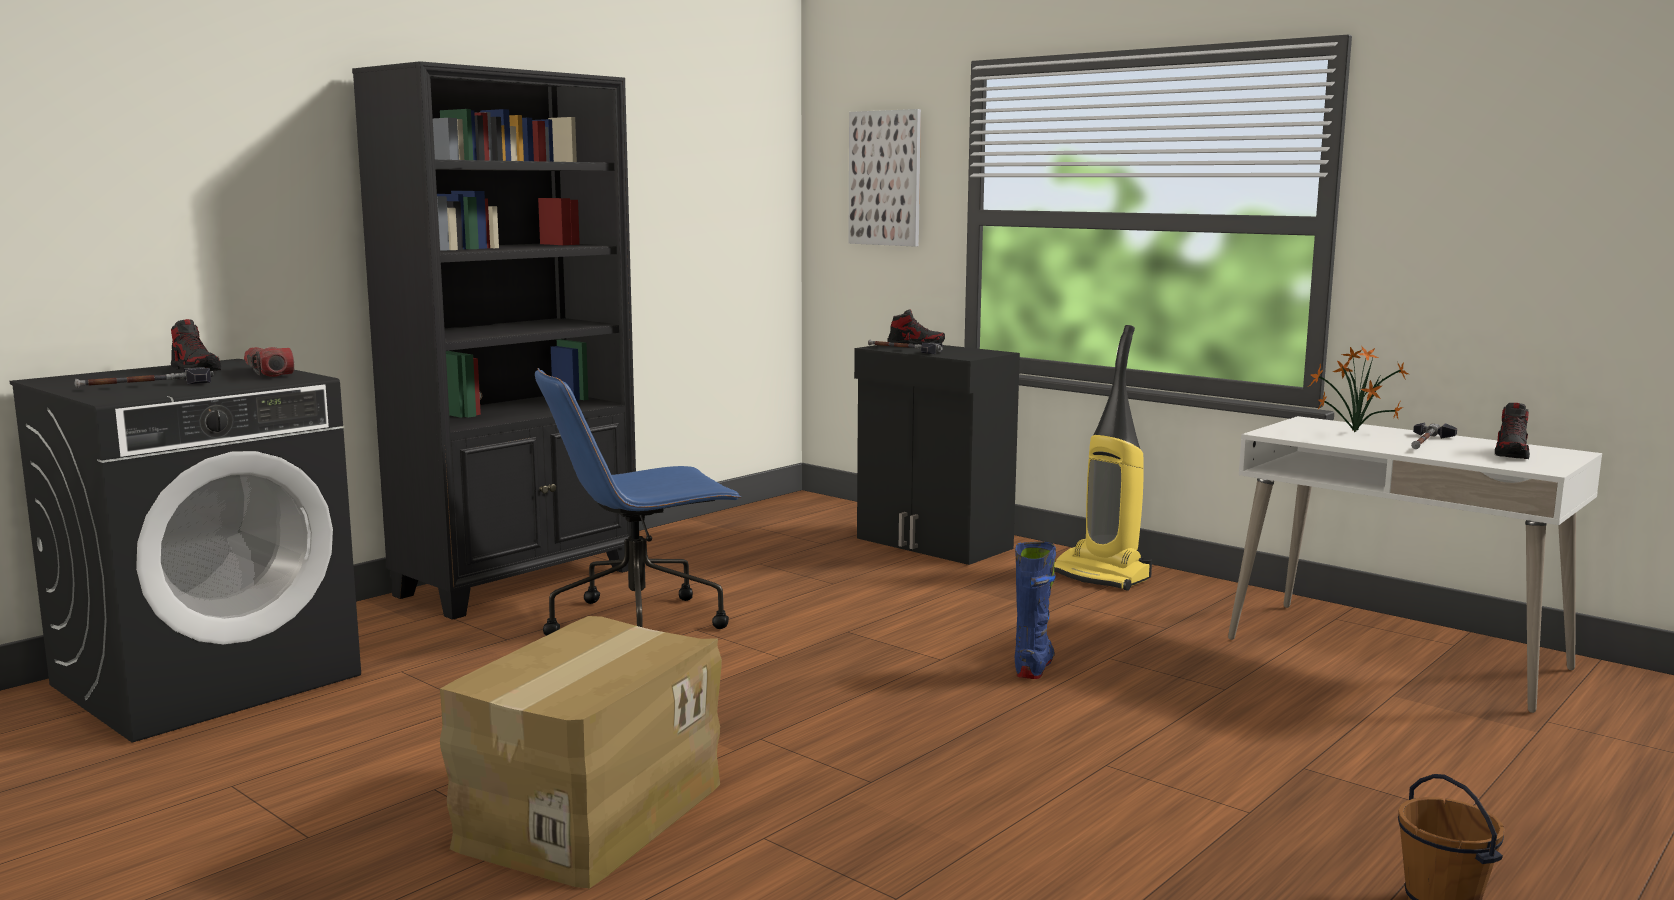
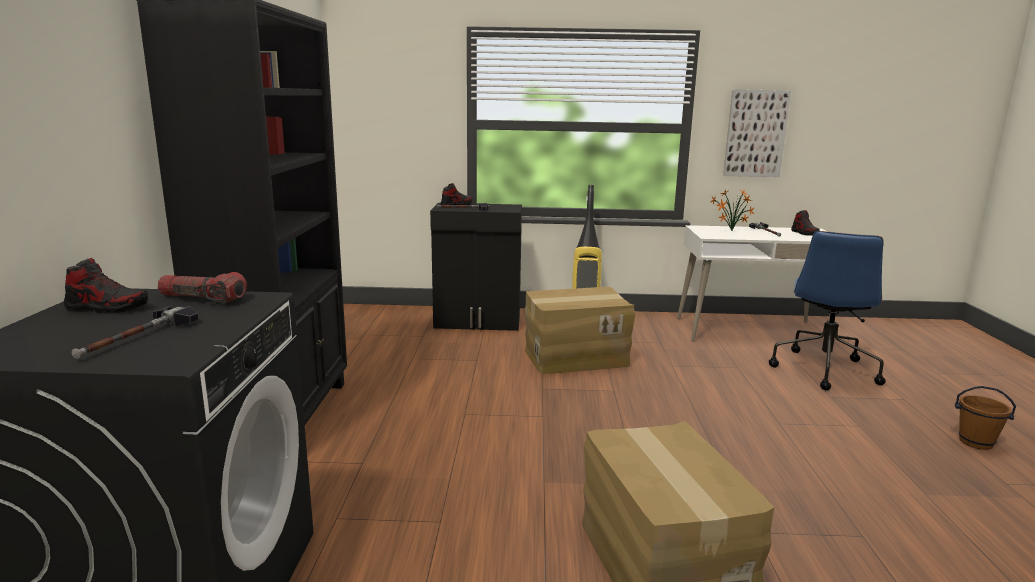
camera: 40 degrees left, 5 degrees up
(640, 622) = (423, 420): blue office chair -> blue office chair (823, 369)
(885, 178) = (401, 99): picture -> picture (755, 133)
(977, 612) = (575, 357): none -> cardboard box
(1034, 666) = (656, 380): blue boot -> none

